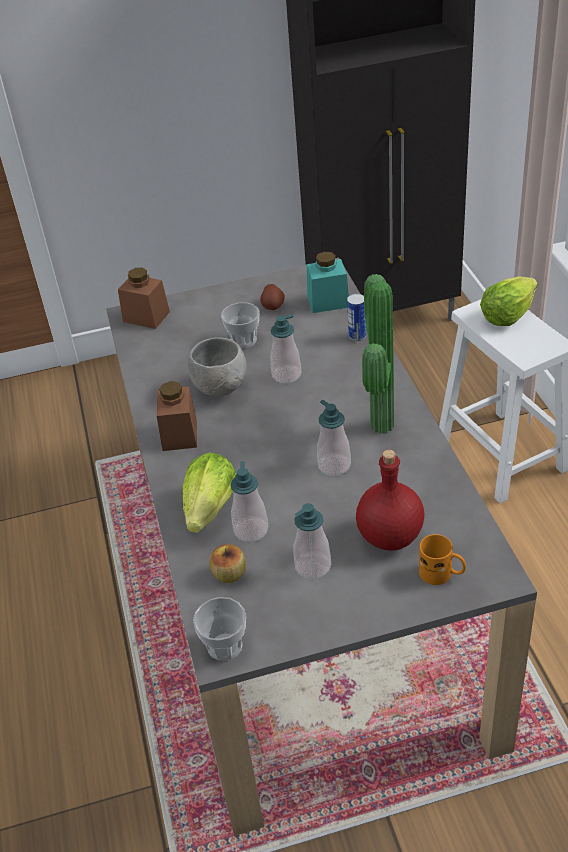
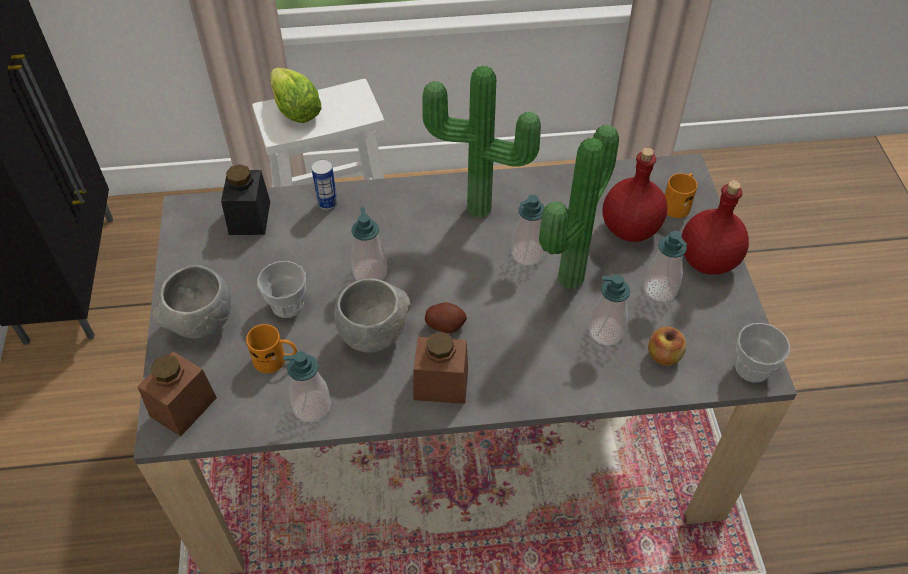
camera: 85 degrees left, 10 degrees up
(152, 373) = (312, 407): none -> soap dispenser
(191, 347) = (276, 359): none -> orange mug
(210, 509) = (569, 364): lettuce -> none
(217, 306) = (201, 324): none -> grey bowl
(273, 305) = (230, 268): potato -> potato (445, 325)
(311, 495) = (565, 277): none -> potted plant
(328, 301) = (249, 218): turquoise jar -> black jar
(361, 604) = (708, 262): none -> red bottle

